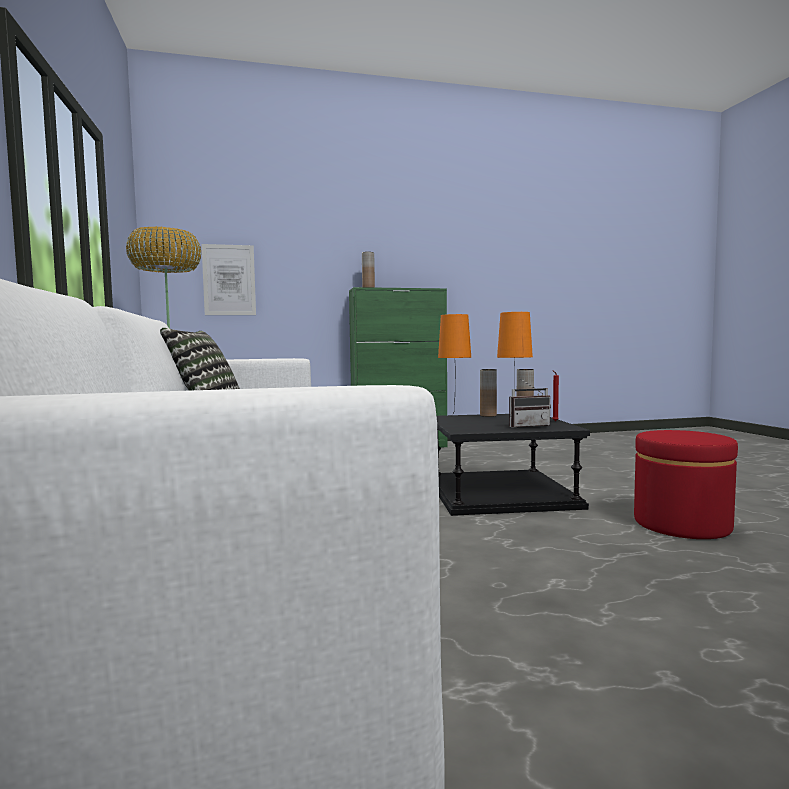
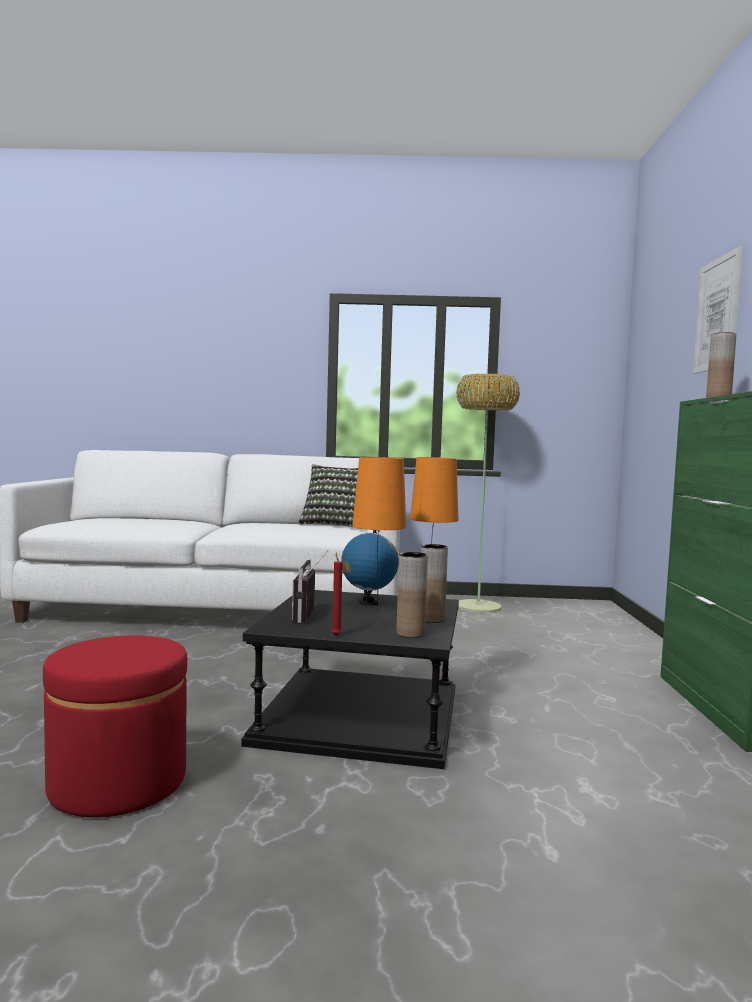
camera: 105 degrees right, 0 degrees up
(229, 280) = (658, 400): picture -> picture (717, 314)
(470, 423) = (368, 603): none -> globe

